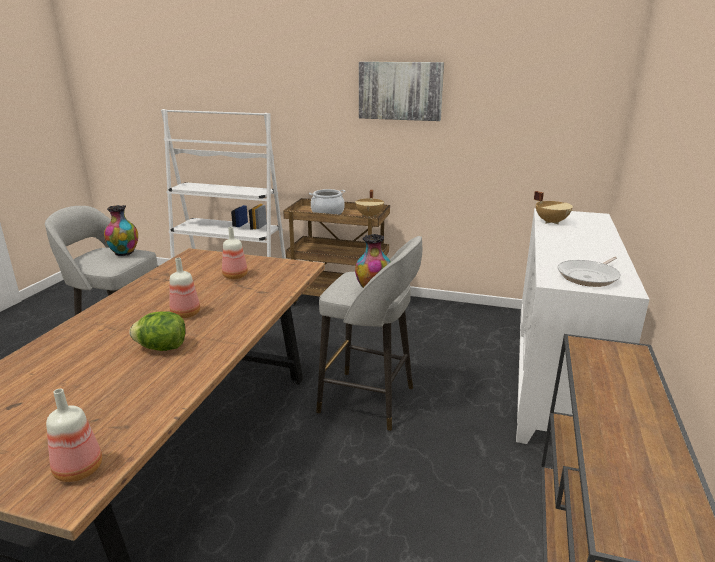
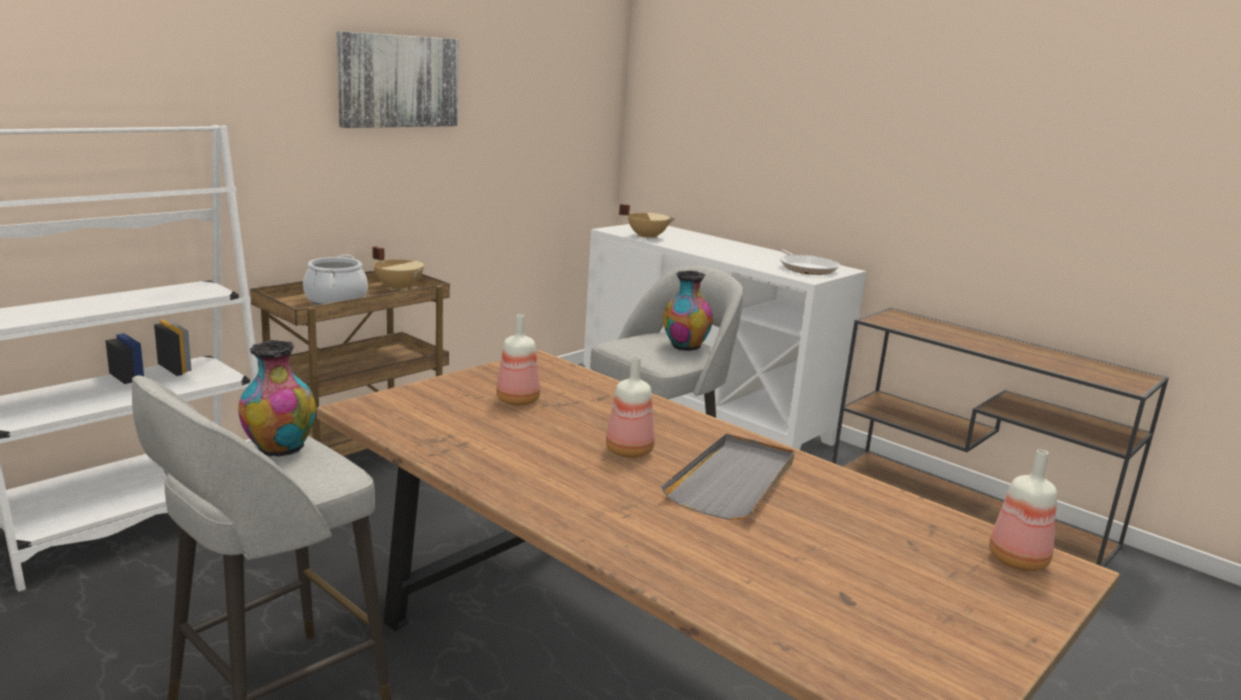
camera: 65 degrees left, 5 degrees down
(162, 348) = (733, 481): lettuce -> grey tray

